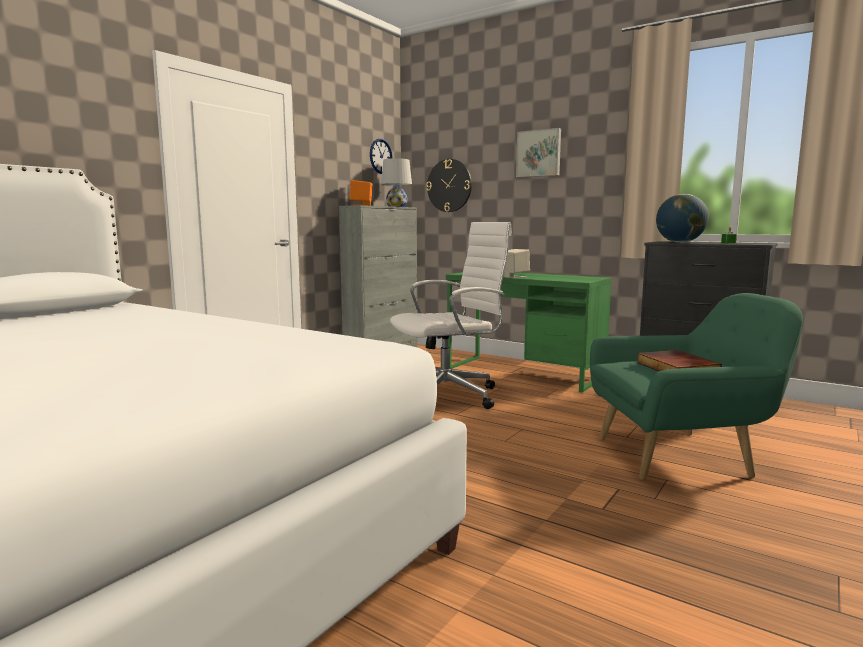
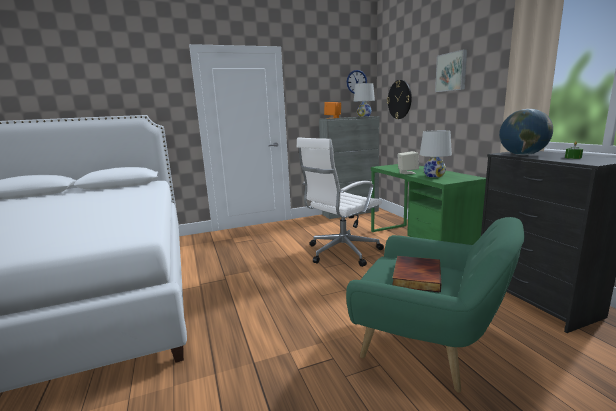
camera: 35 degrees right, 5 degrees up
(449, 395) = (341, 252): white office chair -> white office chair turned 135 degrees clockwise
(553, 278) = (434, 176): none -> white table lamp

